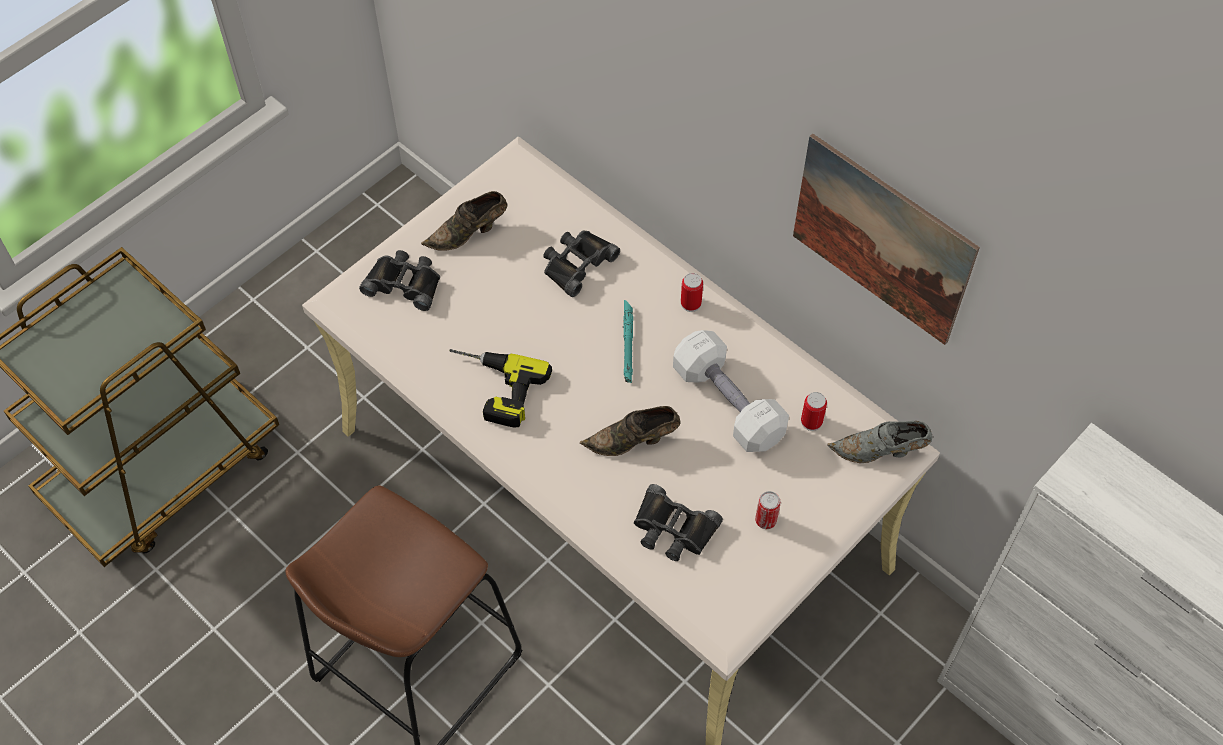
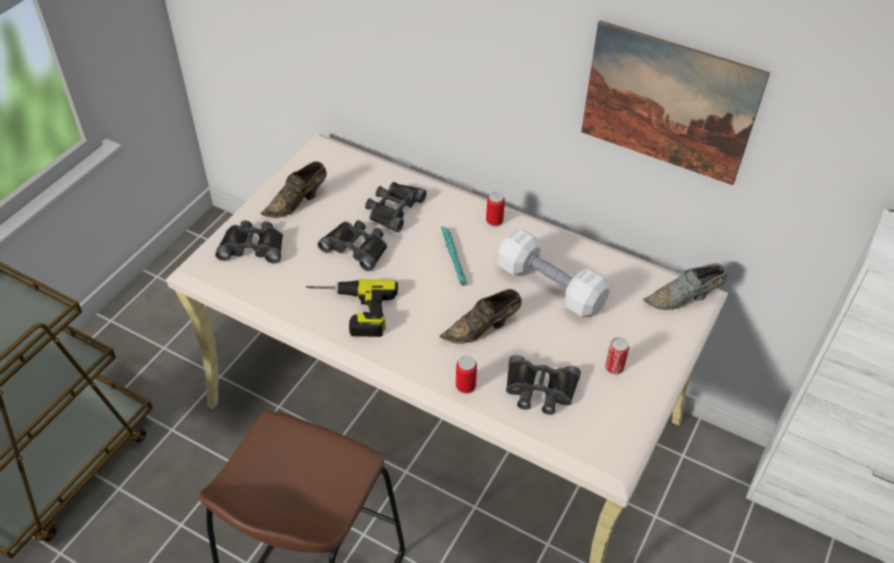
camera: 15 degrees left, 10 degrees down
(521, 308) = (357, 247): none -> black binoculars
(811, 422) = (621, 287): can -> can (465, 386)

